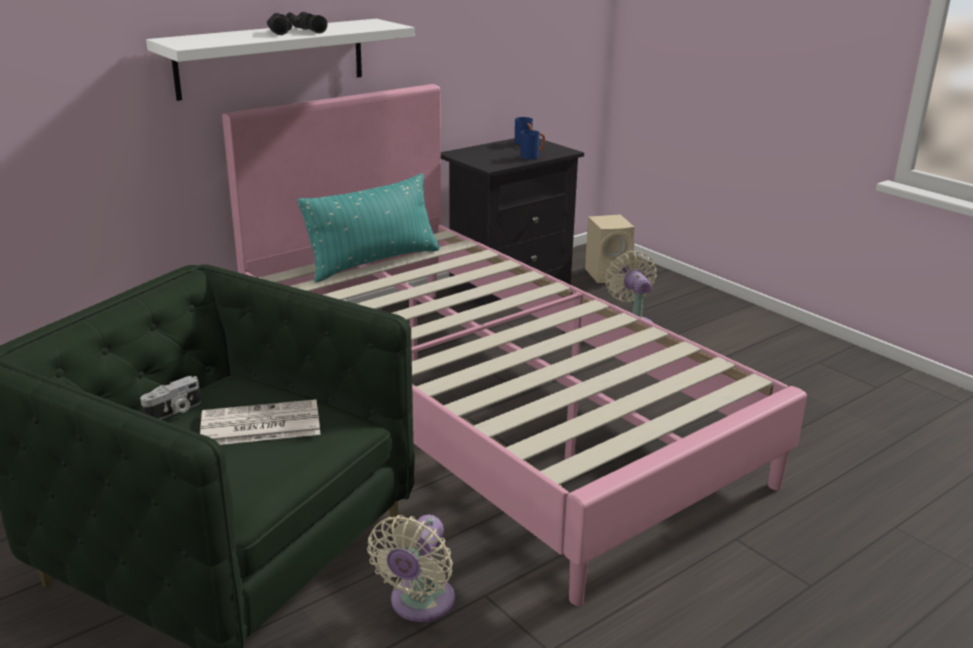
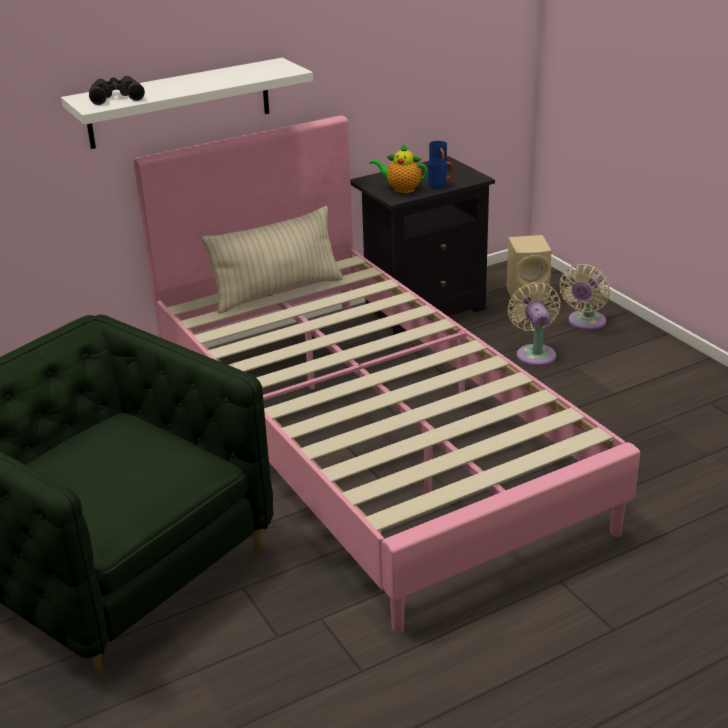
camera: 10 degrees right, 5 degrees up
(174, 411) = (65, 449): camera -> none
(259, 425) = (131, 465): newspaper -> none
(294, 31) = (196, 81): black binoculars -> black binoculars (116, 96)
(373, 262) = (277, 292): turquoise pillow -> beige pillow
(419, 604) = (263, 622): beige fan -> beige fan (585, 323)
(494, 160) = (401, 189): none -> teapot

